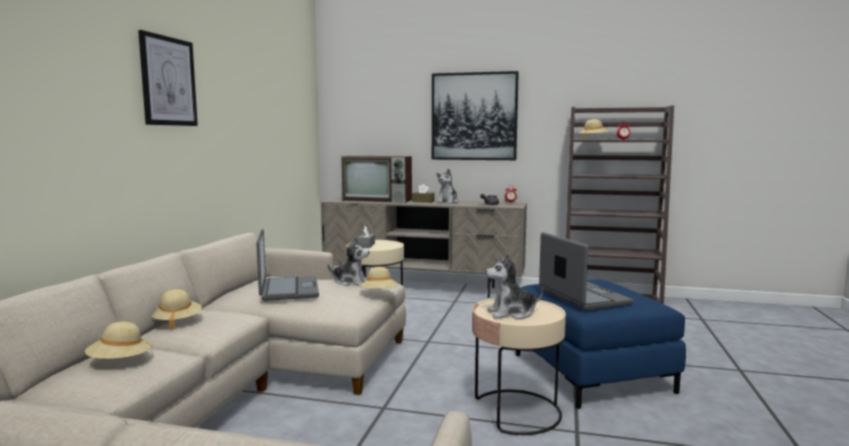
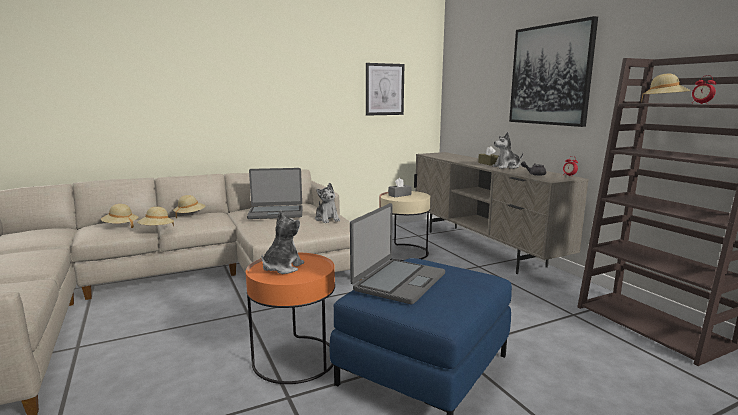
camera: 50 degrees right, 5 degrees up
(168, 81) = (245, 59): picture -> picture (384, 89)
(288, 289) = (276, 213): laptop -> laptop turned 45 degrees clockwise
(378, 200) = (459, 158): television -> none
(379, 294) = (317, 232): beige hat -> beige hat (156, 229)
(511, 313) = (282, 268): plush toy -> plush toy turned 75 degrees clockwise
(516, 412) = (294, 359): beige side table -> orange side table

